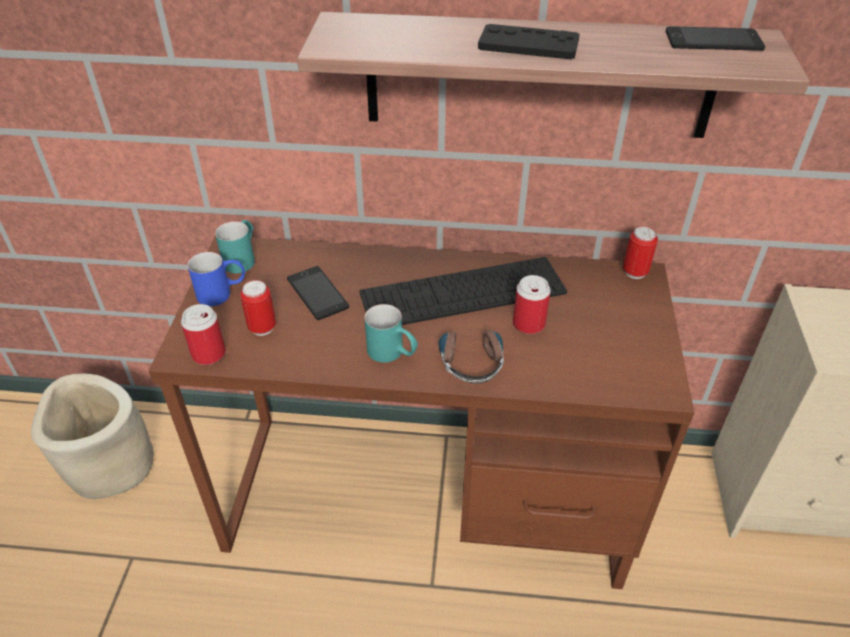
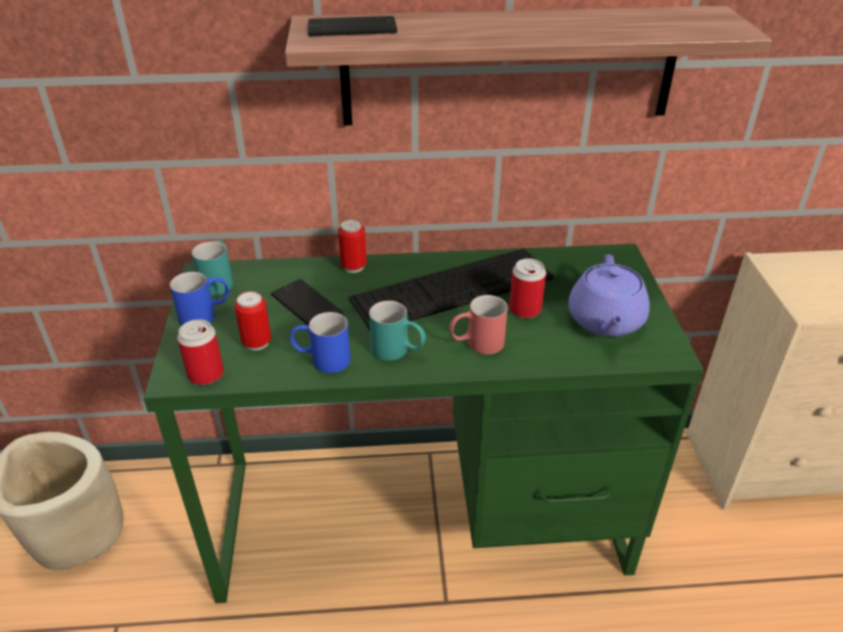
camera: 10 degrees left, 5 degrees down
(318, 353) = (321, 360): none -> blue mug
(427, 498) = (422, 516): brown desk -> green desk
(470, 356) = (476, 344): headphones -> red mug
(528, 44) = (507, 28): black game controller -> none
(607, 347) = (605, 321): none -> purple teapot
(635, 272) = (611, 253): can -> can (353, 267)
(713, 40) = (674, 16): phone -> phone (352, 28)

